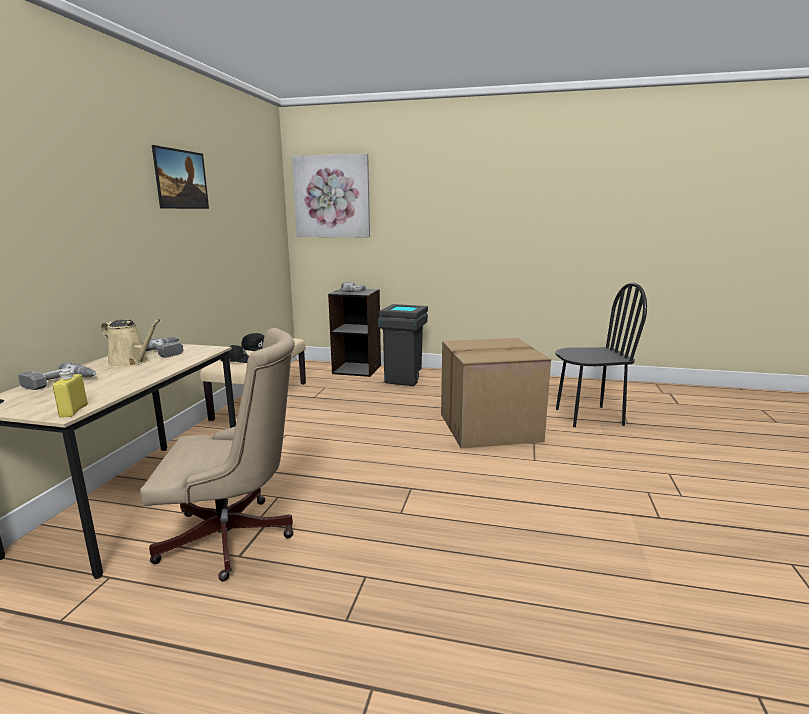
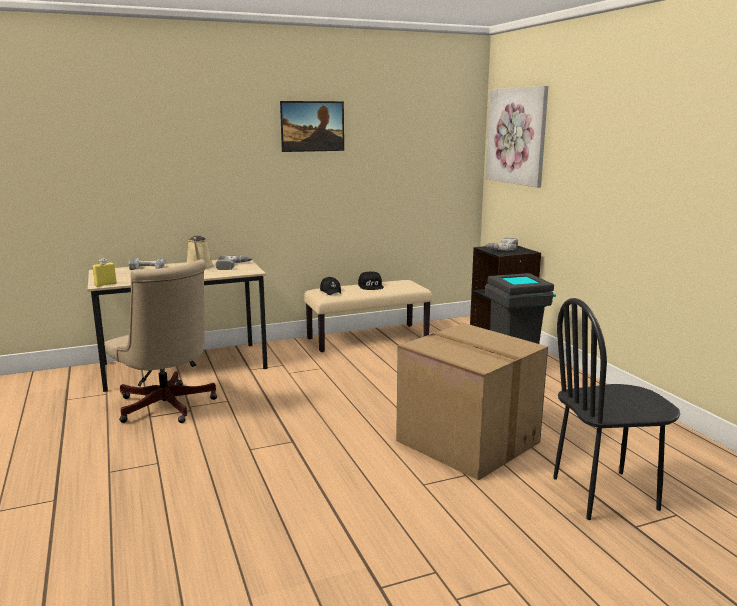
camera: 55 degrees right, 0 degrees up
(588, 417) = (605, 494): black chair -> black chair turned 120 degrees clockwise

